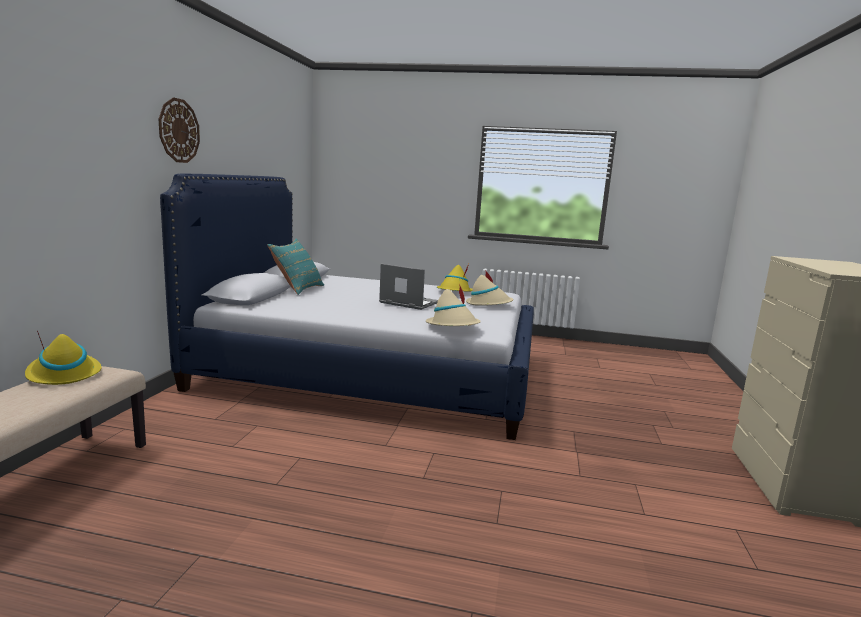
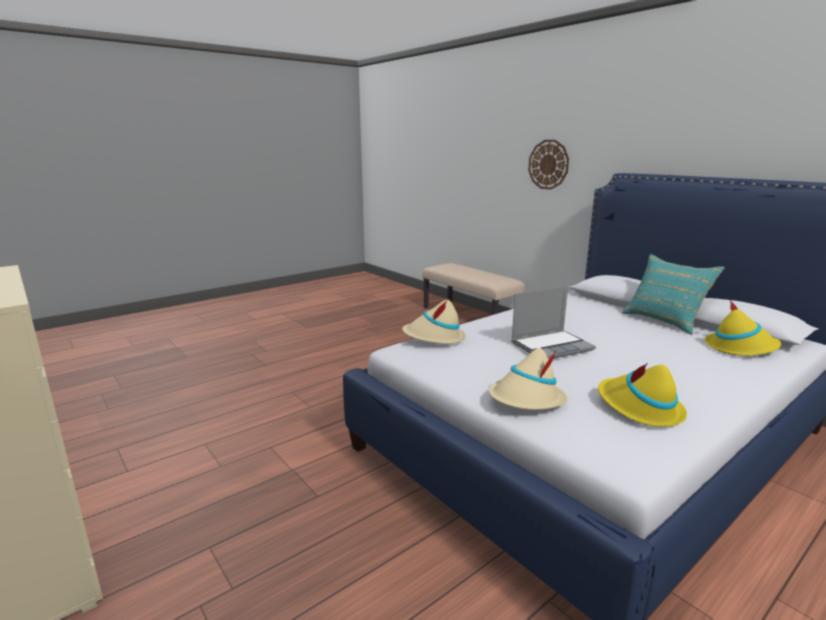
camera: 130 degrees right, 5 degrees up
(63, 374) = (497, 276): yellow hat -> yellow hat (740, 348)
(179, 131) = (650, 133): wall clock -> wall clock (548, 164)

